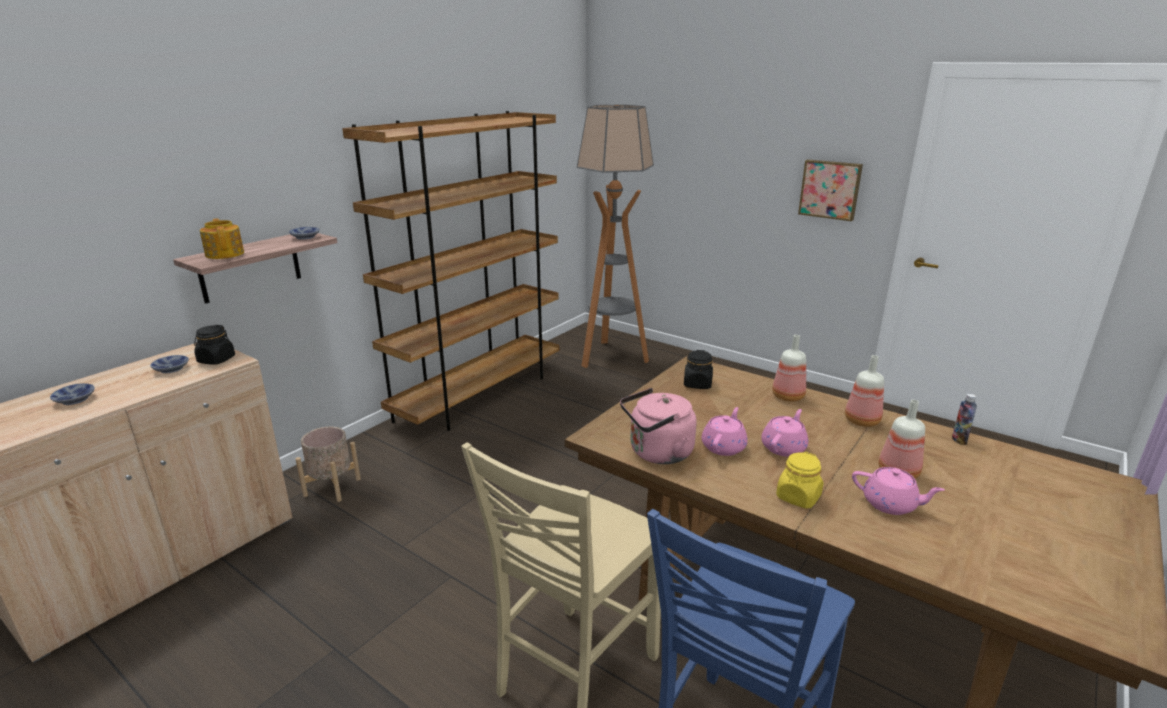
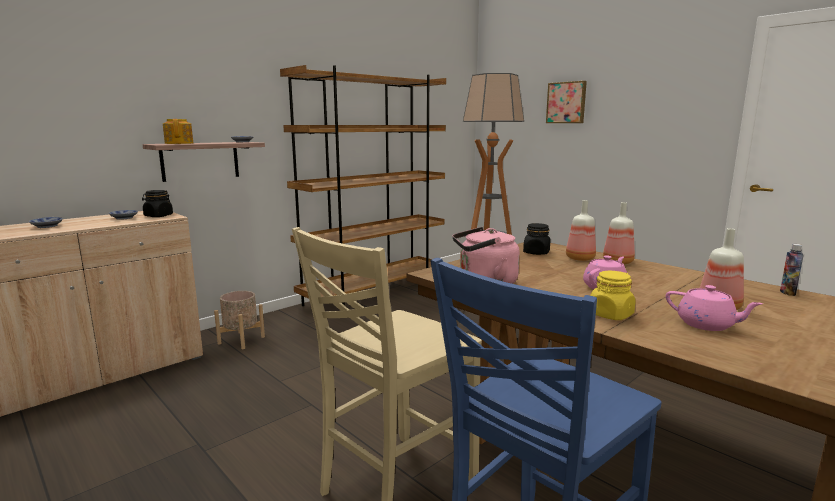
camera: 10 degrees right, 10 degrees down
(724, 447) = (547, 284): pink teapot -> none
(830, 189) = (671, 132): picture -> picture (566, 102)
(861, 421) = (686, 278): bottle -> bottle (579, 259)

